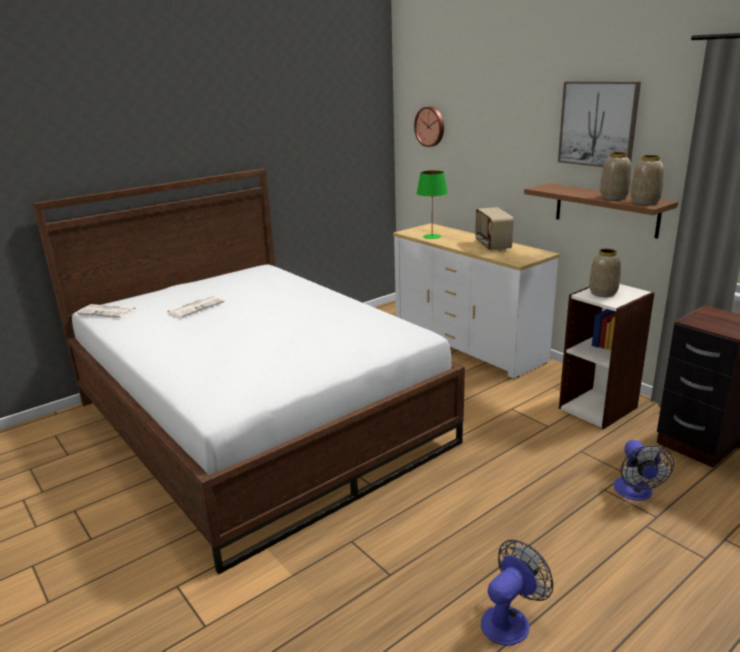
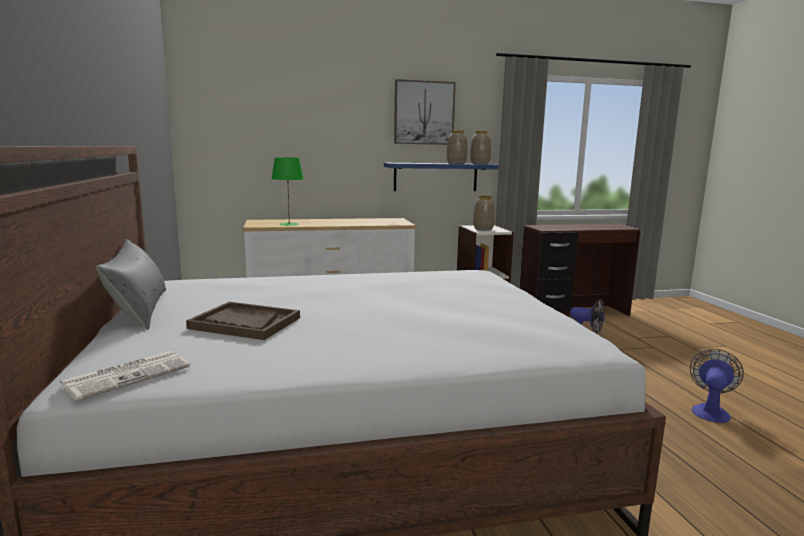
camera: 65 degrees left, 10 degrees down
(196, 307) = (245, 323): newspaper -> brown tray
(204, 280) = (139, 309): none -> grey pillow
(430, 126) = (234, 119): wall clock -> none
(492, 245) = (352, 221): radio -> none
(510, 619) = (710, 411): fan -> fan turned 45 degrees clockwise
(606, 210) = (435, 177): brown shelf -> blue shelf

